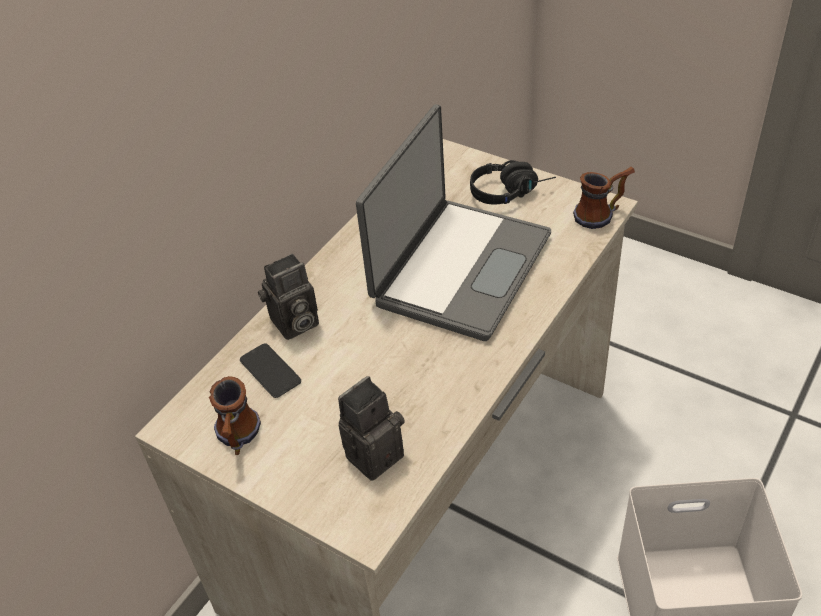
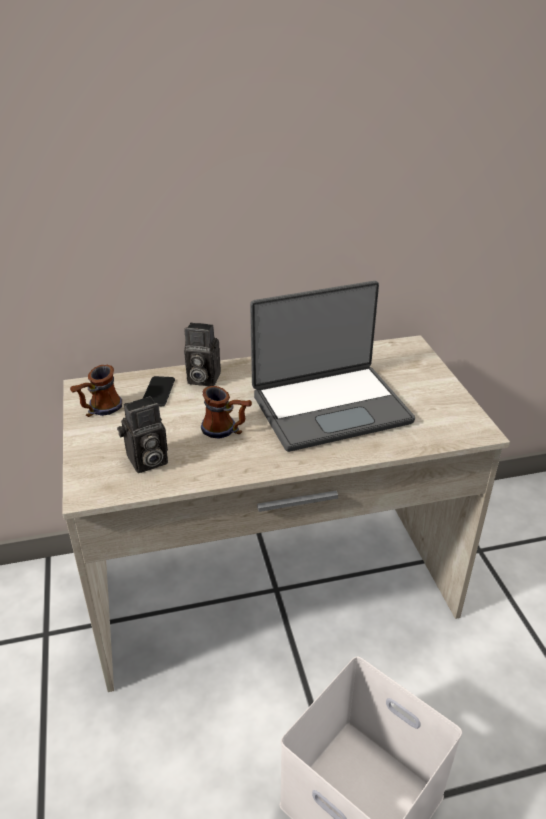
camera: 40 degrees right, 10 degrees down
(374, 453) = (146, 462): camera -> camera turned 150 degrees clockwise
(511, 191) = (425, 387): black headphones -> none
(602, 214) = (470, 433): mug -> mug (227, 431)

